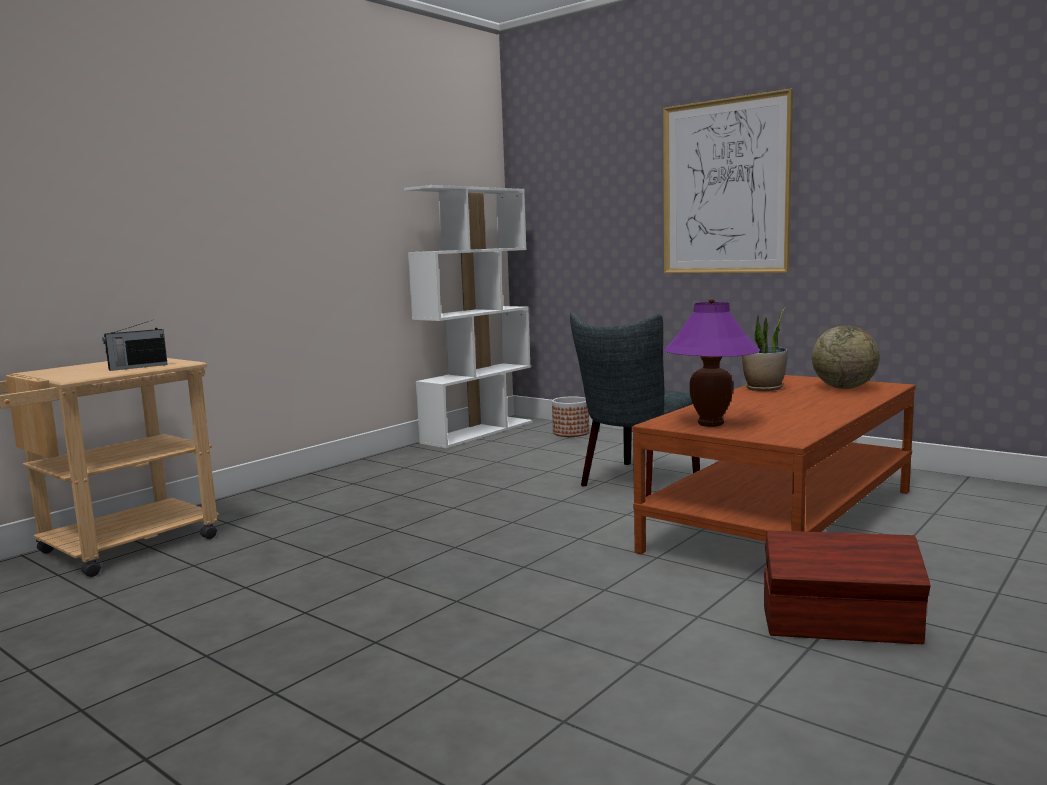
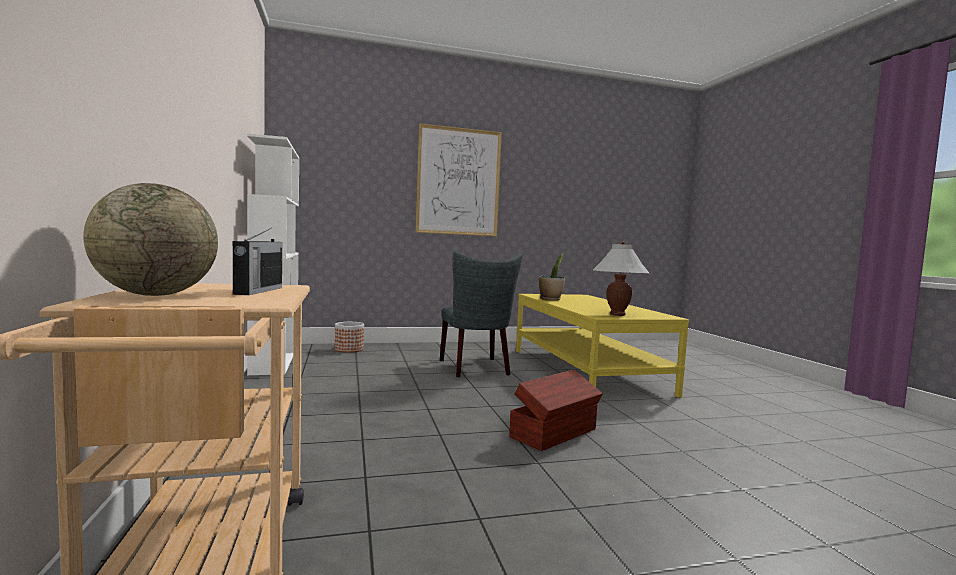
camera: 55 degrees left, 5 degrees down
(710, 424) = (617, 314): purple table lamp -> white table lamp
(783, 520) = (586, 371): brown coffee table -> yellow coffee table
(841, 626) = (726, 404): brown storage box -> brown storage box (555, 433)
(844, 388) = (575, 297): globe -> globe (155, 295)

